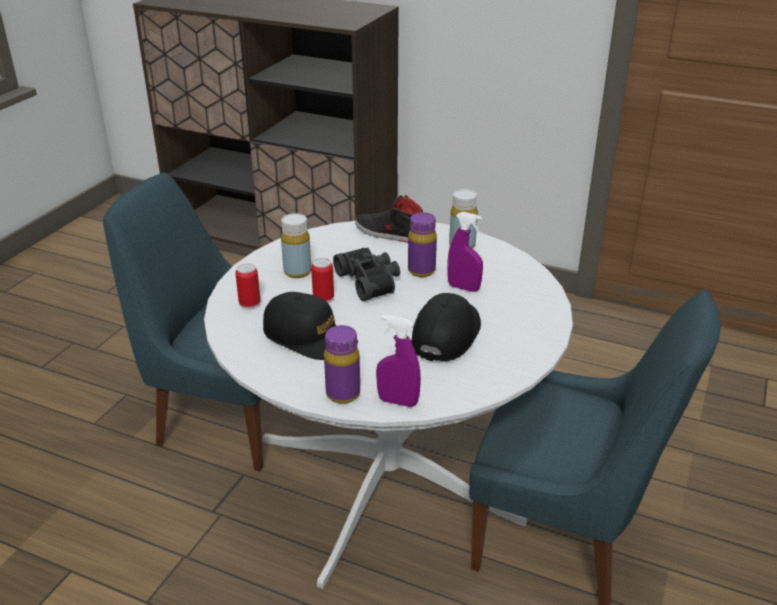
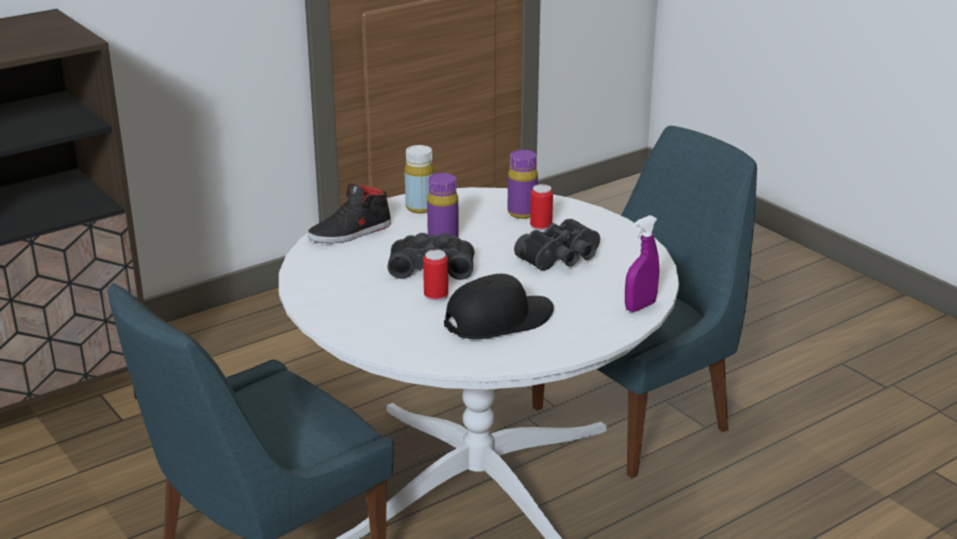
camera: 60 degrees left, 5 degrees down
(249, 304) = (400, 336): can -> can (541, 227)
(297, 272) = (367, 297): yellow bottle -> none
(343, 394) = (606, 327): purple bottle -> purple bottle (522, 213)
(446, 334) = (562, 258): black cap -> black binoculars
(463, 288) = (496, 229): purple spray bottle -> none

